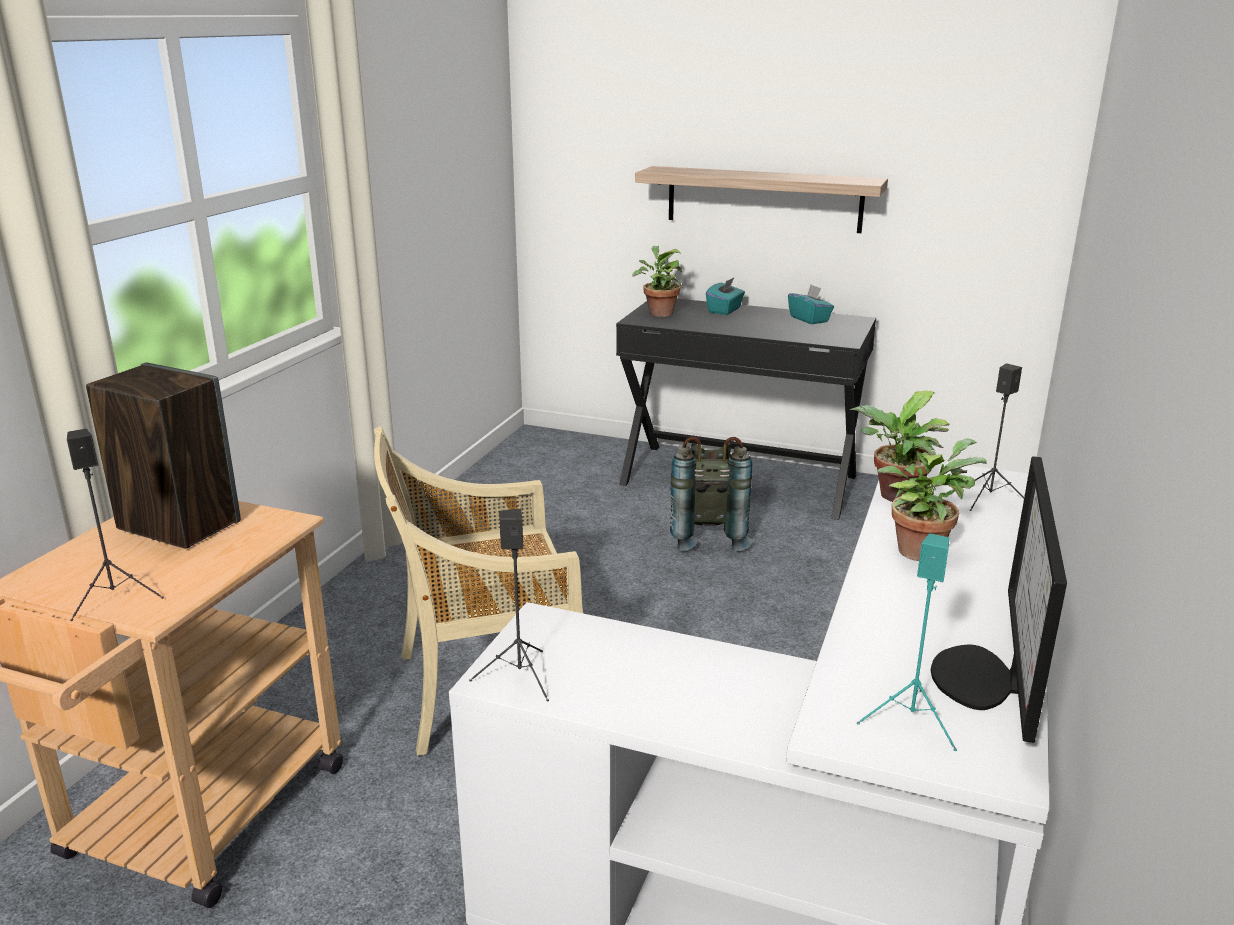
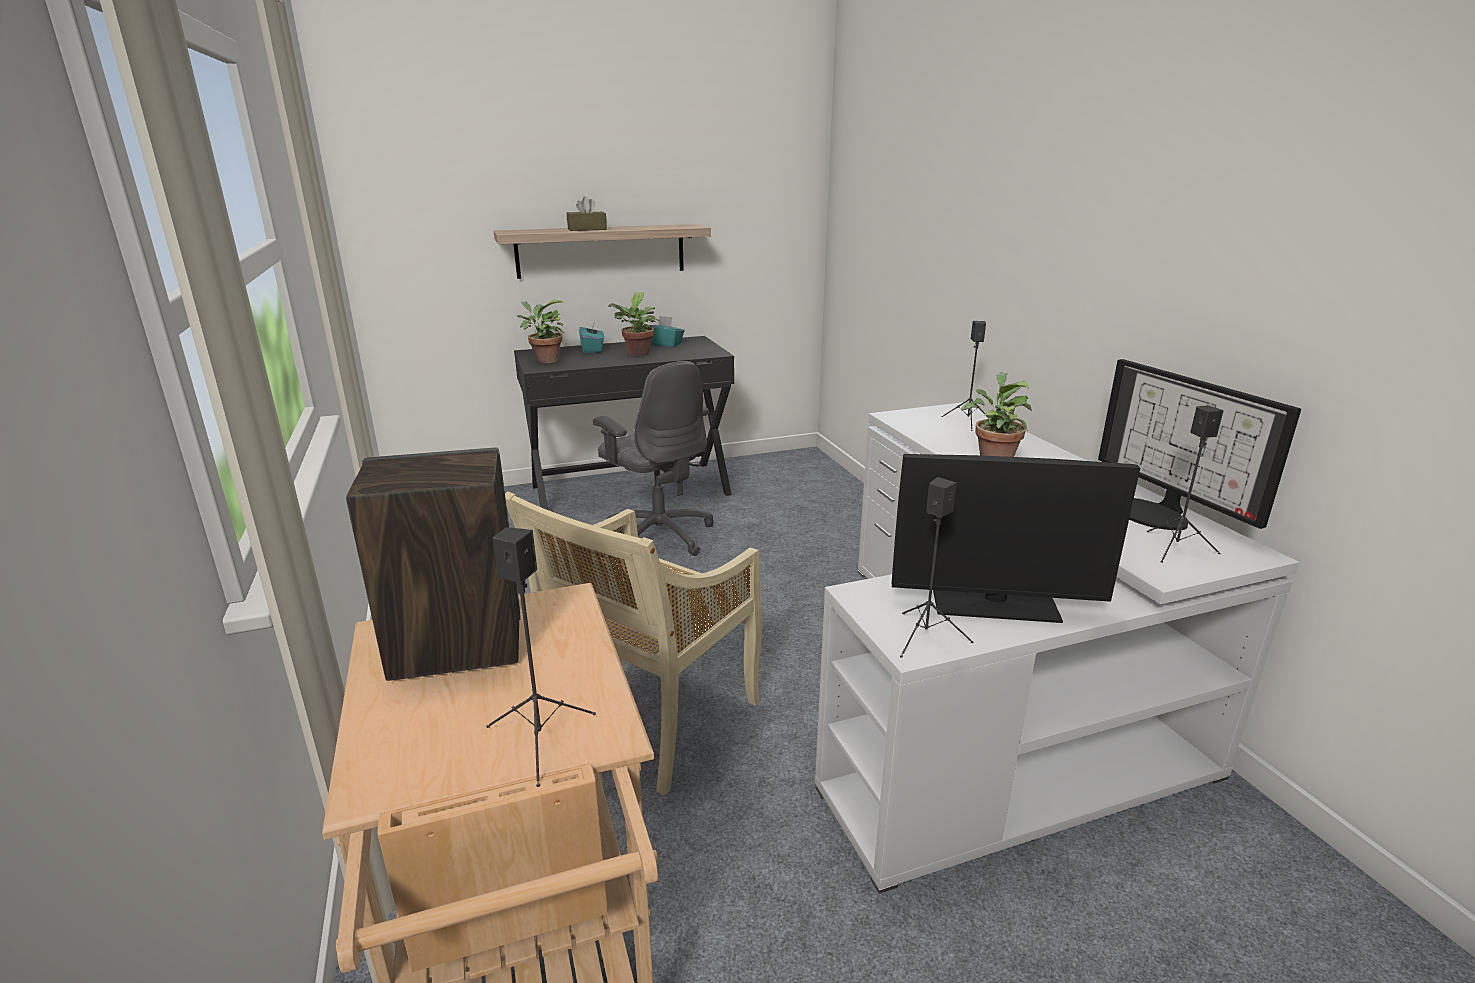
camera: 40 degrees left, 0 degrees up
(635, 683) = (994, 604): none -> monitor
(706, 535) = (659, 535): grey backpack -> grey office chair
(738, 174) = (587, 229): none -> brown tissue box
(895, 497) = (923, 435): potted plant -> potted plant (637, 354)
(912, 721) = (1176, 548): turquoise speaker -> black speaker

